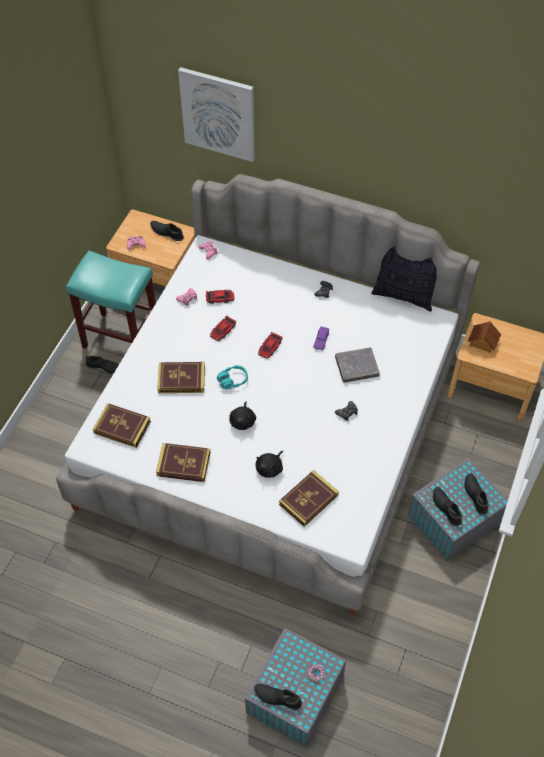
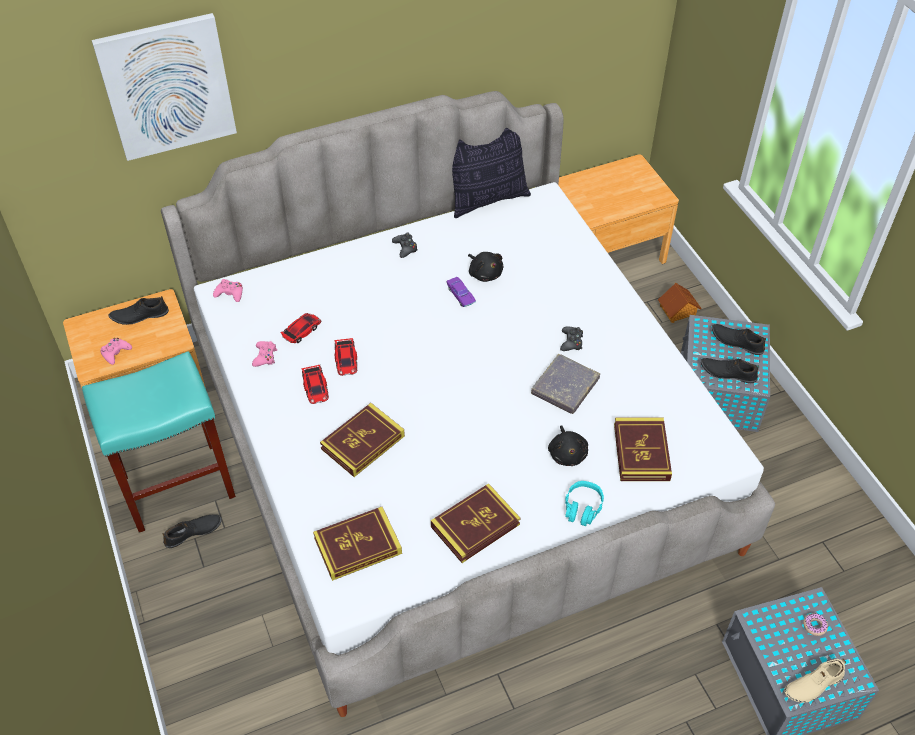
camera: 45 degrees left, 5 degrees down
(232, 380) = (420, 400): turquoise headphones -> turquoise headphones (582, 508)
(243, 421) = (481, 431): black plush toy -> black plush toy (484, 273)
(270, 347) = (417, 339): toy car -> toy car (315, 387)
(277, 697) = (813, 684): black shoe -> beige shoe
(356, 367) = (526, 293): grey book -> grey book (565, 386)
(482, 342) = (593, 199): toy house -> toy house (678, 310)

